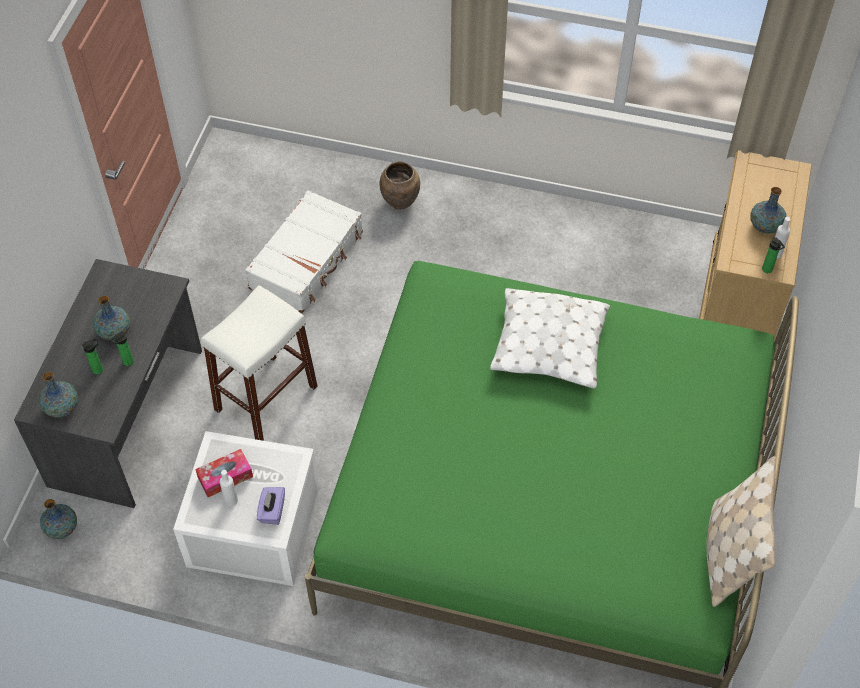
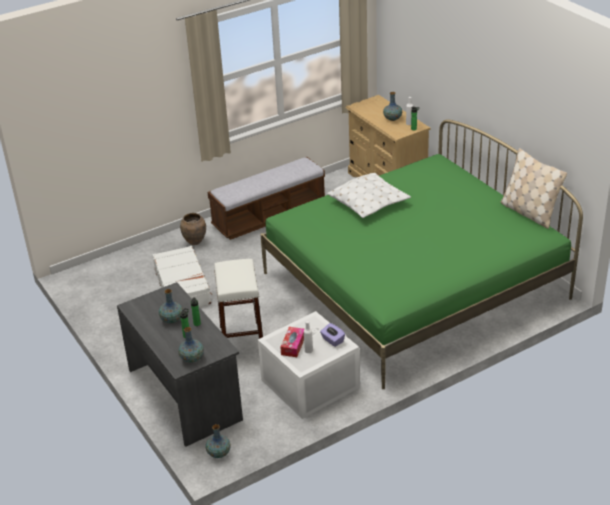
camera: 45 degrees left, 20 degrees down
(529, 232) = (269, 216): none -> bench

